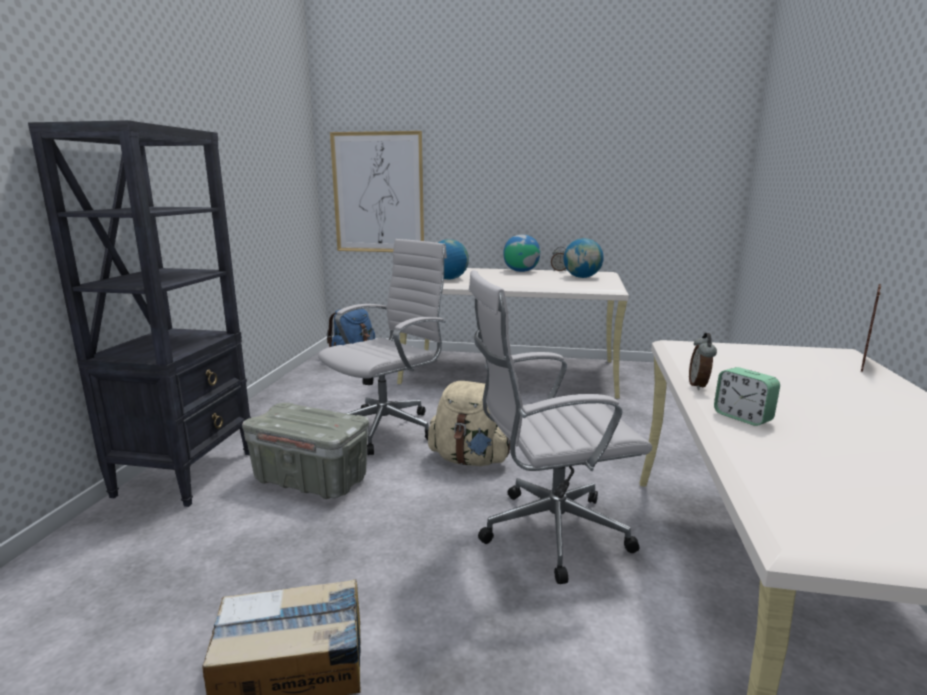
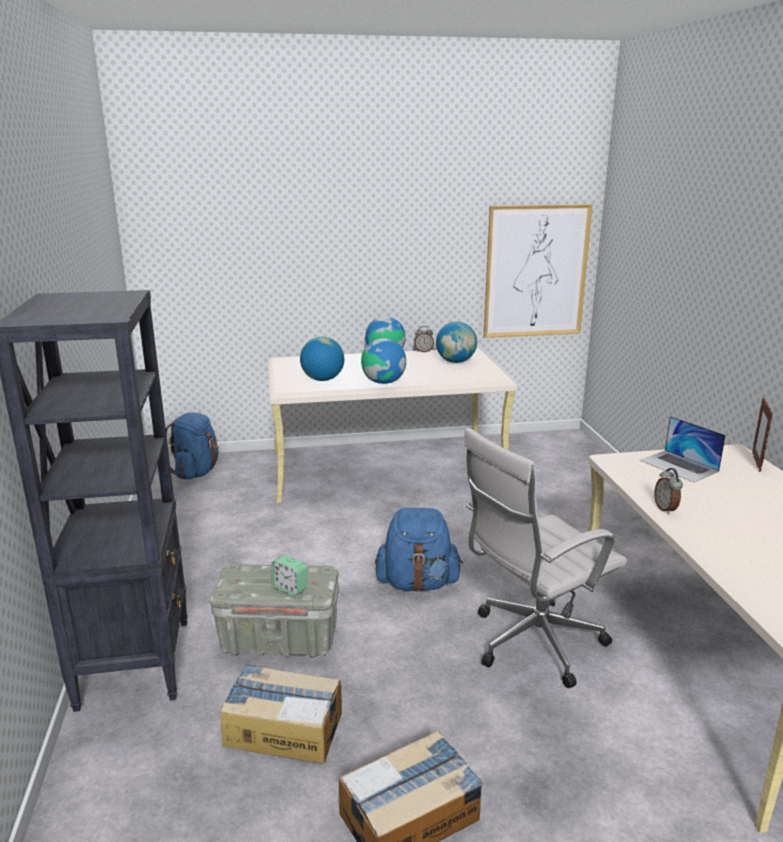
camera: 20 degrees left, 5 degrees up
(250, 550) = (283, 728): none -> cardboard box
(378, 193) = (206, 275): picture -> picture (536, 271)
(389, 428) = (311, 562): white office chair -> none
(470, 459) = (418, 583): beige backpack -> blue backpack
(499, 283) = (383, 382): none -> globe
(742, 417) = (715, 539): alarm clock -> alarm clock (290, 588)
(752, 356) = (679, 466): none -> laptop

